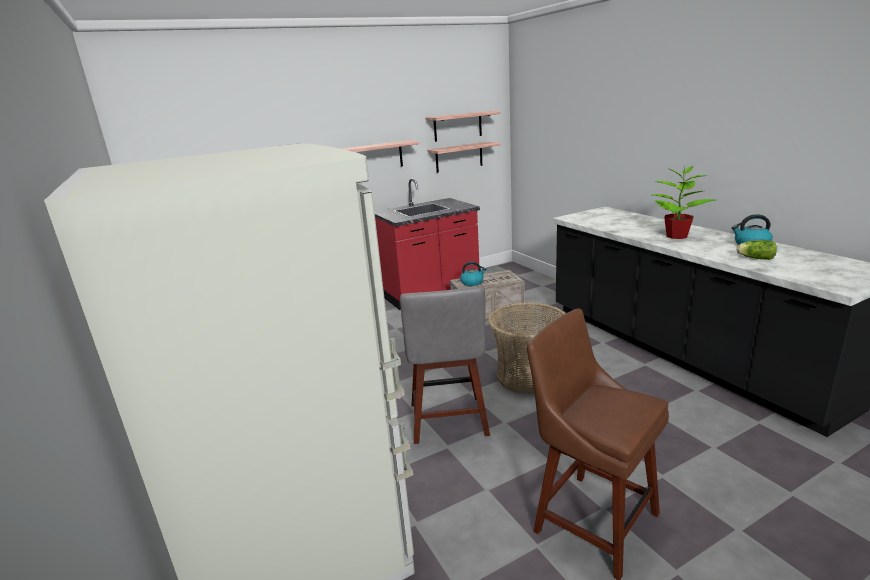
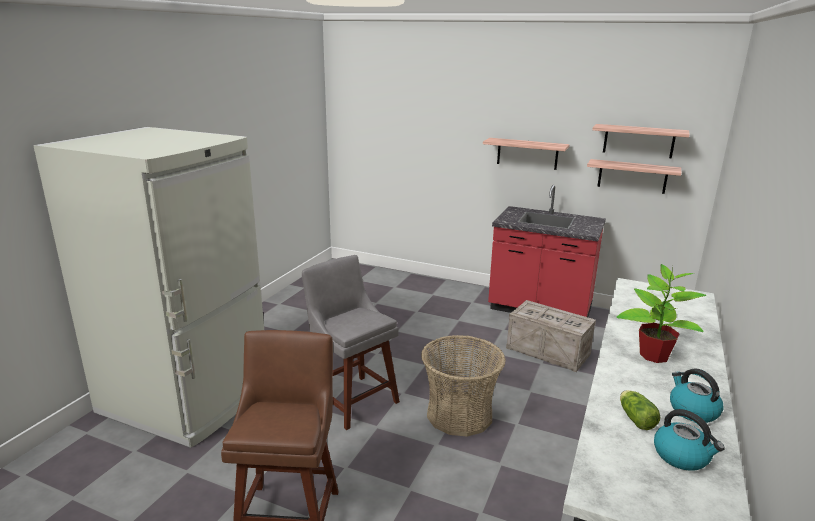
camera: 50 degrees right, 0 degrees up
(448, 422) = (352, 399): grey chair -> grey chair turned 90 degrees clockwise
(472, 282) = (536, 311): kettle -> kettle (682, 456)

